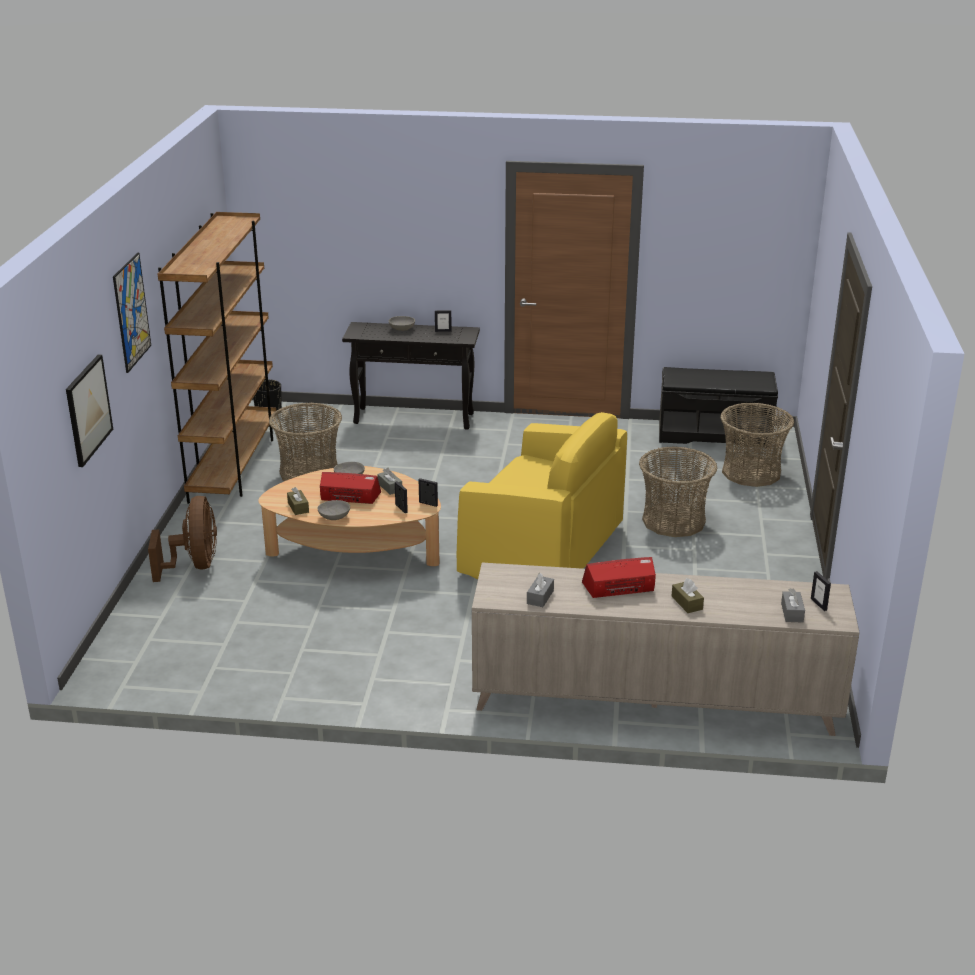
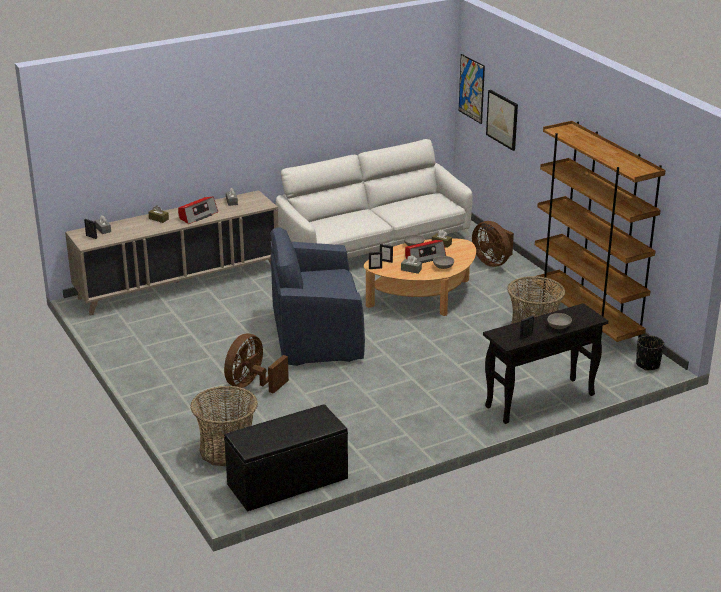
camera: 145 degrees right, 0 degrees up
(131, 312) = (553, 120): picture -> picture (471, 88)
(294, 655) = (374, 246): none -> white sofa
(542, 551) = (316, 334): yellow armchair -> blue armchair
(673, 521) = (252, 385): basket -> brown fan

